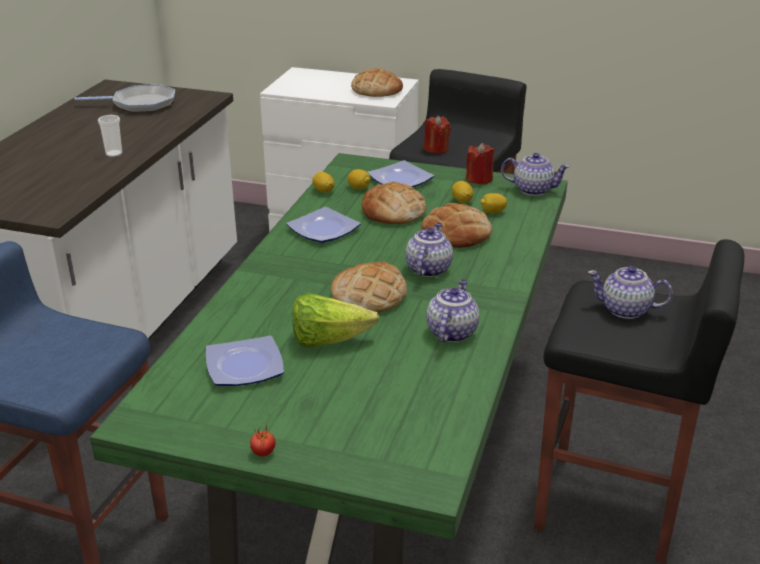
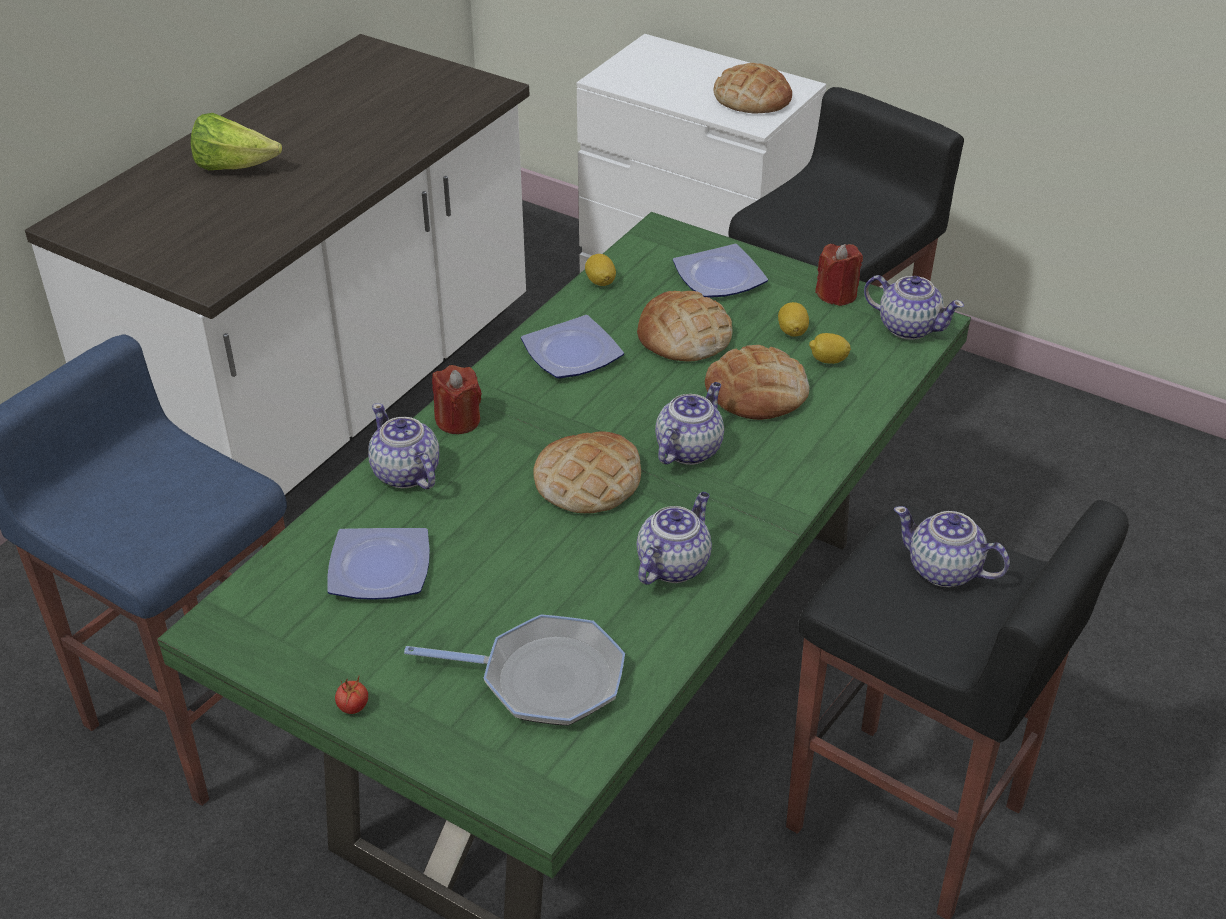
camera: 15 degrees right, 10 degrees up
(114, 154) = (324, 182): cup -> none
(140, 104) = (392, 90): frying pan -> frying pan (544, 679)
(238, 310) = (406, 474): none -> teapot
(328, 340) = (502, 547): lettuce -> lettuce (234, 167)
(359, 188) = (653, 284): lemon -> none
(436, 149) = (801, 222): red candle -> red candle (458, 420)

